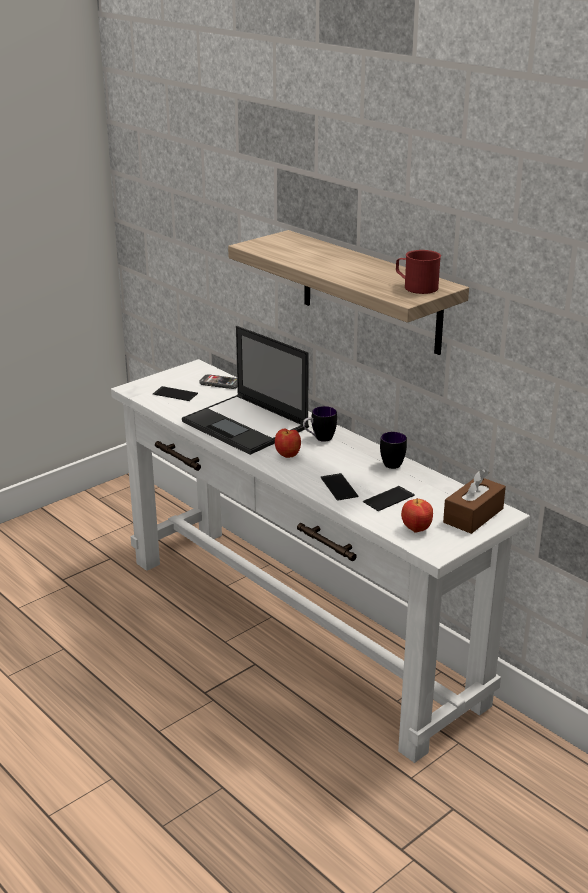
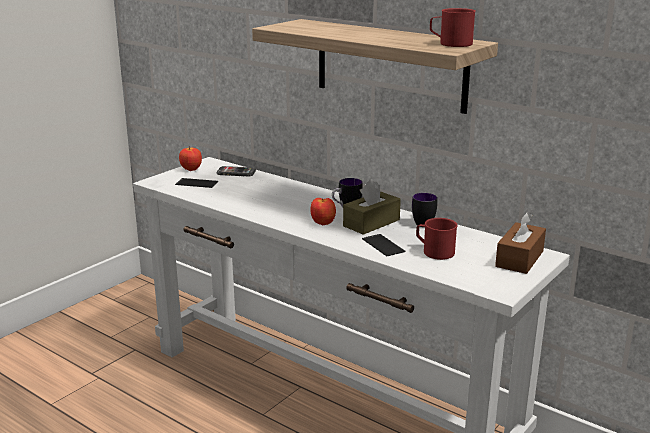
camera: 10 degrees left, 5 degrees down
(246, 425) = (273, 202): laptop -> none
(338, 459) = (371, 223): none -> brown tissue box
(388, 499) = (434, 251): phone -> red mug
(416, 529) = (473, 274): apple -> apple (191, 170)

